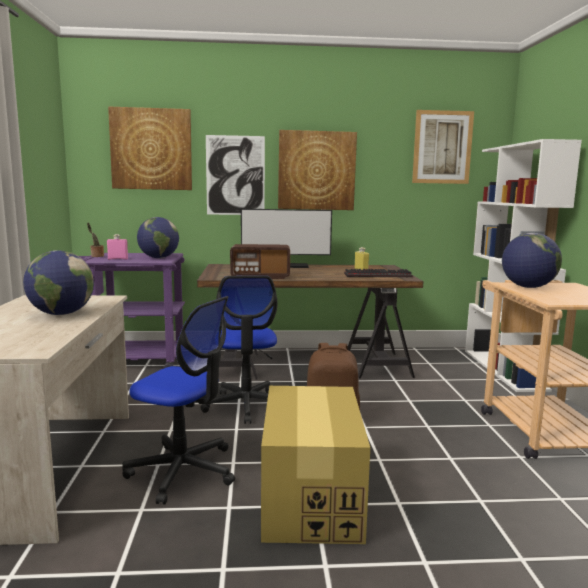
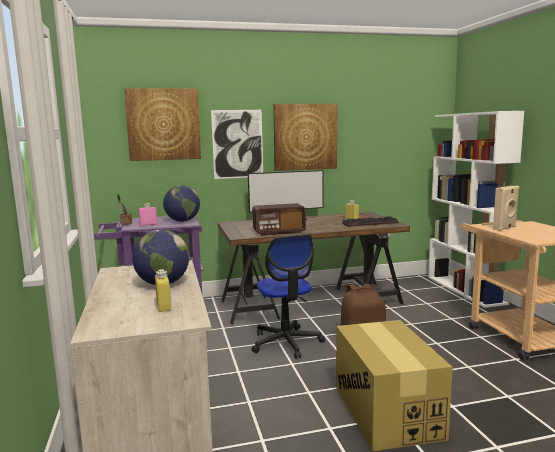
camera: 10 degrees left, 0 degrees up
(28, 335) = (163, 306): none -> yellow bottle
(183, 471) = (273, 404): office chair -> none
(442, 147) = (403, 113): picture -> none
(528, 287) = (505, 228): globe -> beige speaker

